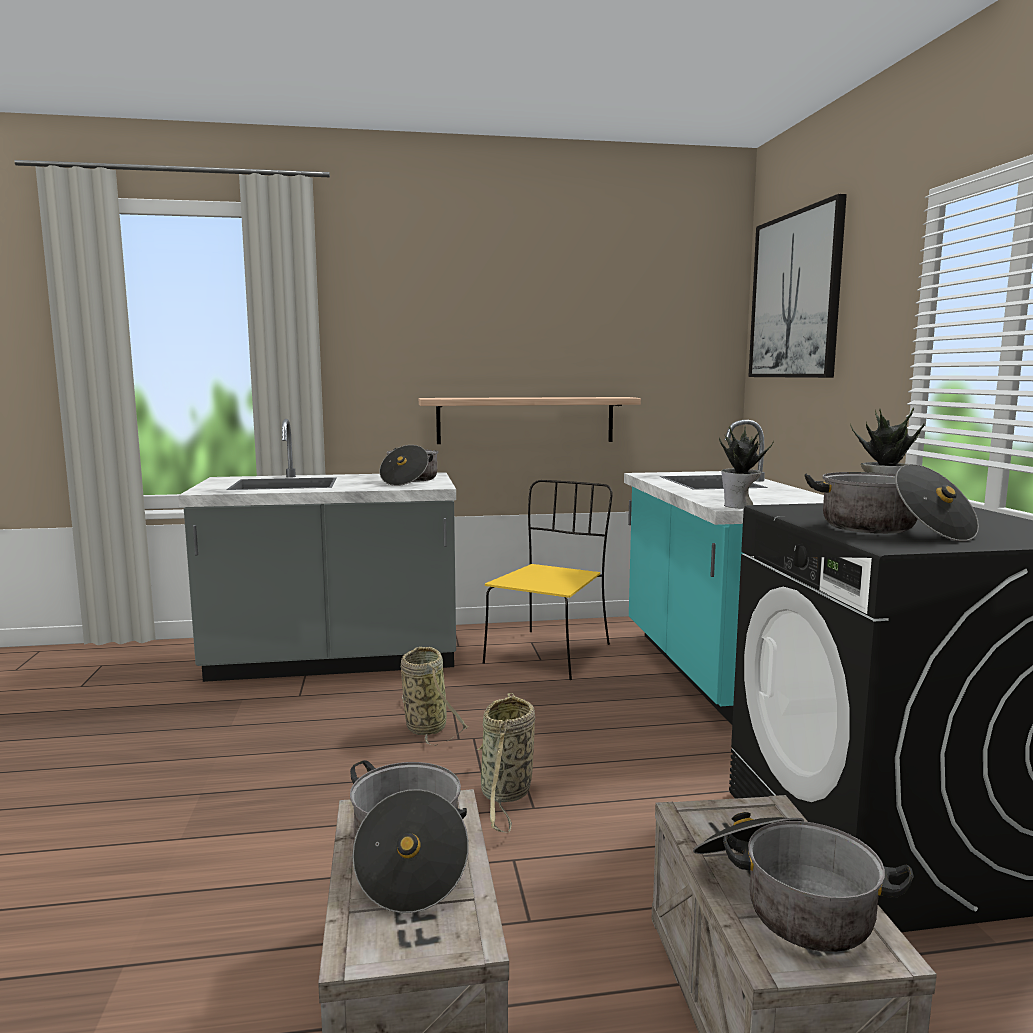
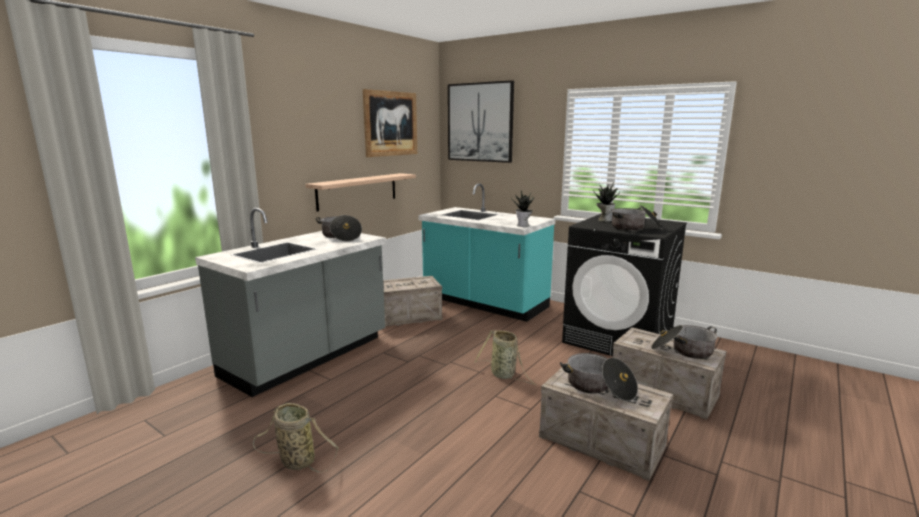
camera: 45 degrees left, 5 degrees up
(425, 726) = (421, 366): basket -> basket (295, 461)
(549, 653) = (406, 316): yellow chair -> crate
(612, 306) = (391, 123): none -> picture

